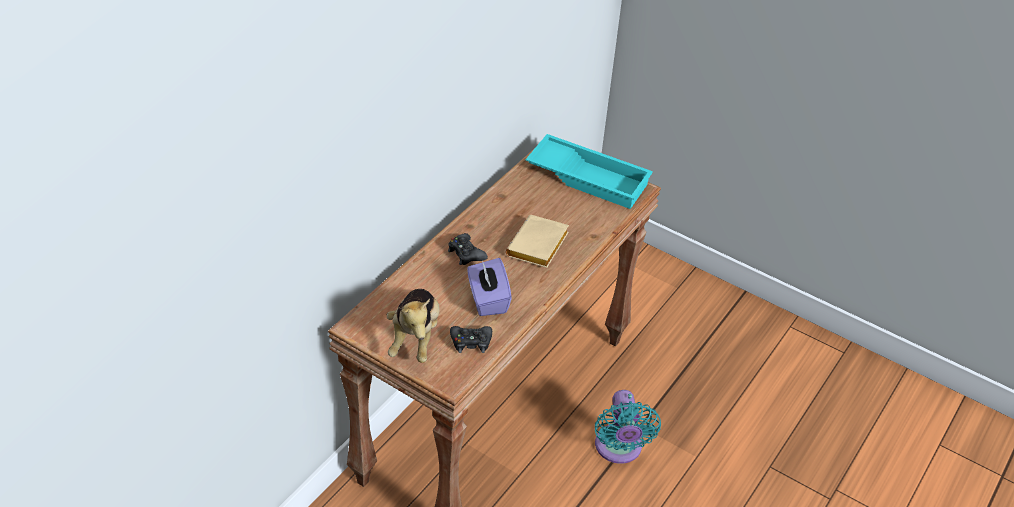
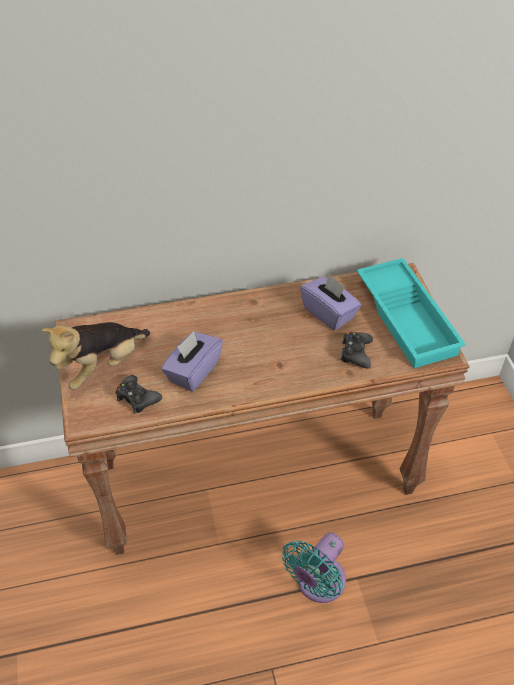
camera: 45 degrees right, 5 degrees up
(466, 254) = (223, 323): black game controller -> black game controller (356, 353)
(533, 203) = (329, 313): none -> purple tissue box
(538, 247) = (288, 353): beige book -> none

